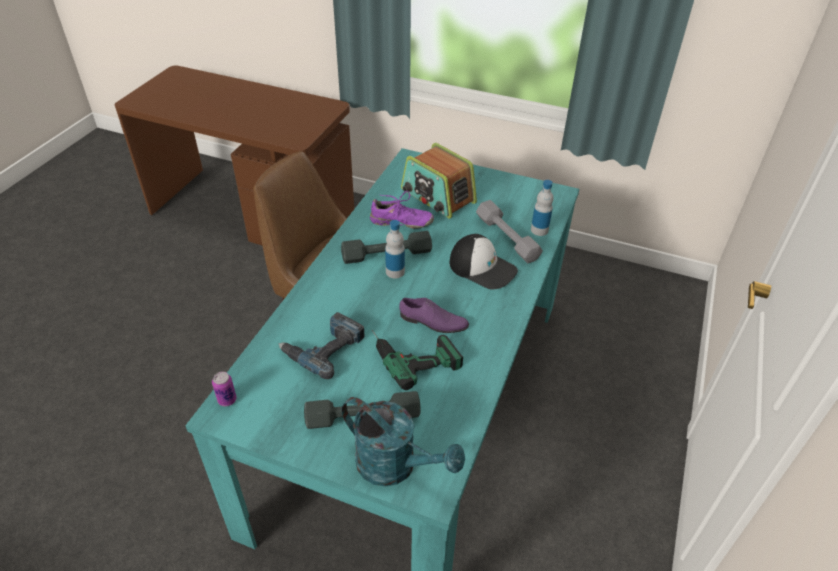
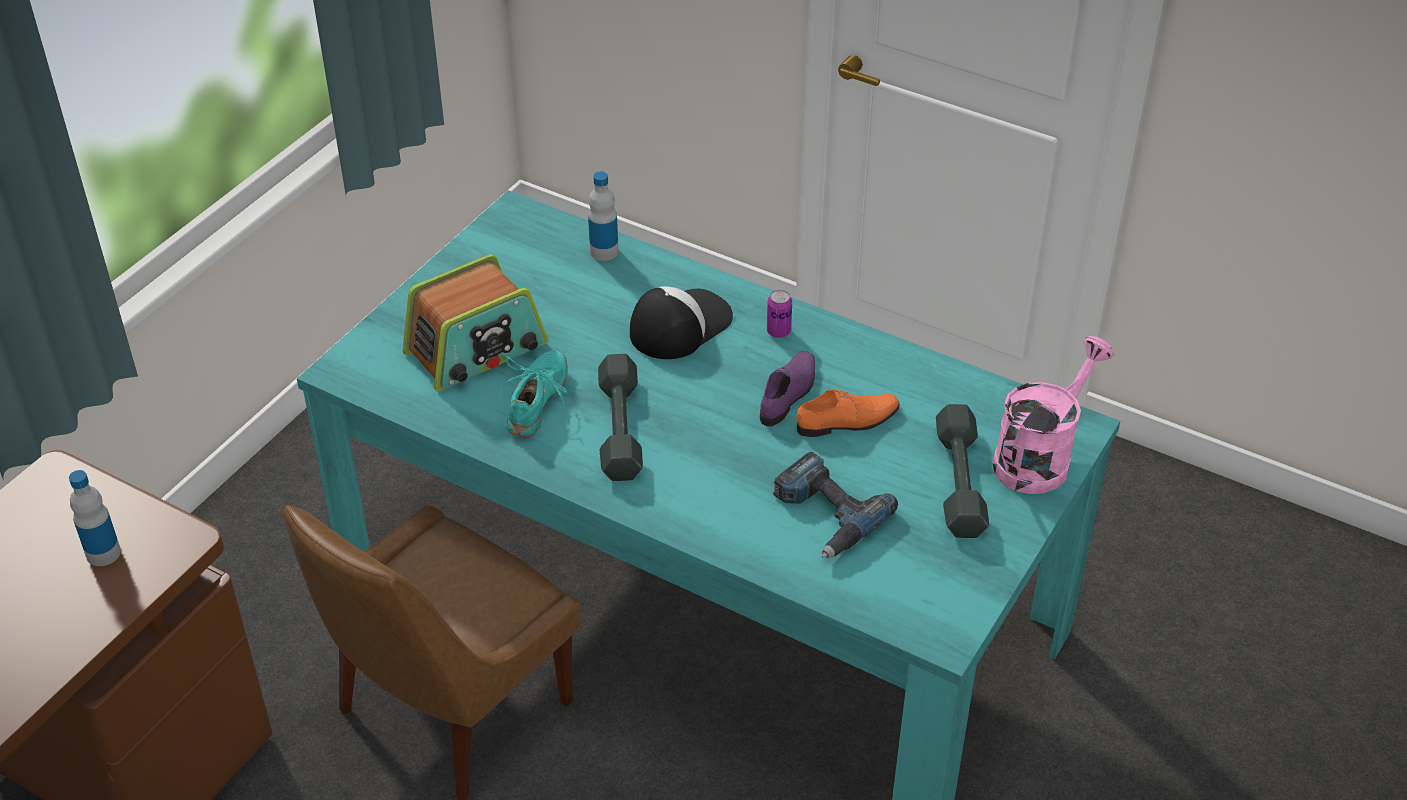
camera: 80 degrees left, 0 degrees up
(227, 400) = (918, 627): can -> can (778, 331)
(395, 272) = (667, 422): bottle -> bottle (103, 553)
(395, 466) = (1039, 456): turquoise watering can -> pink watering can
(401, 222) = (538, 402): purple shoe -> turquoise shoe
(412, 353) = (848, 421): power drill -> orange shoe
(507, 237) = (613, 288): grey dumbbell -> none

